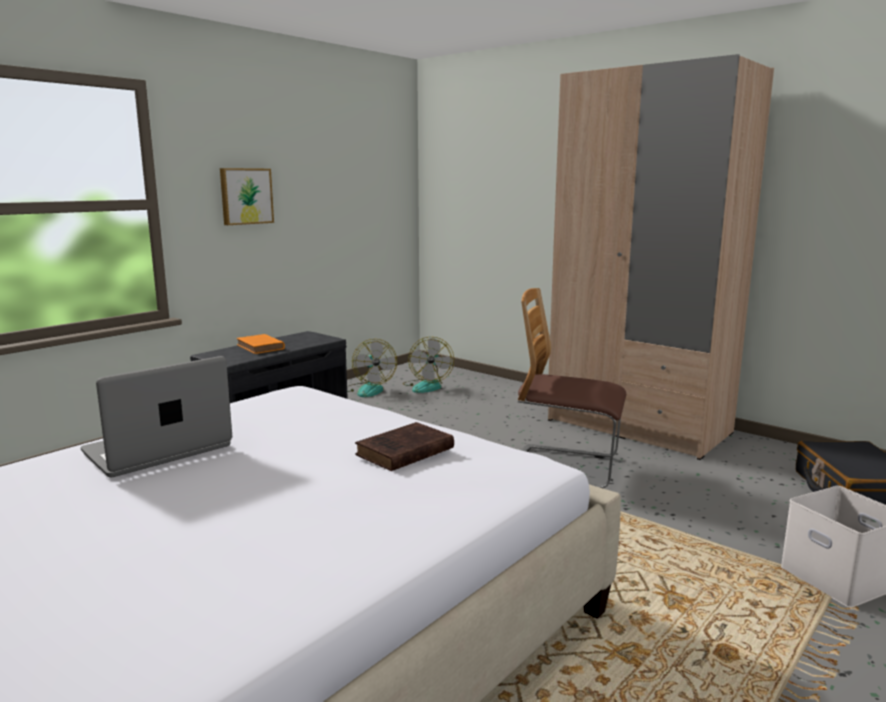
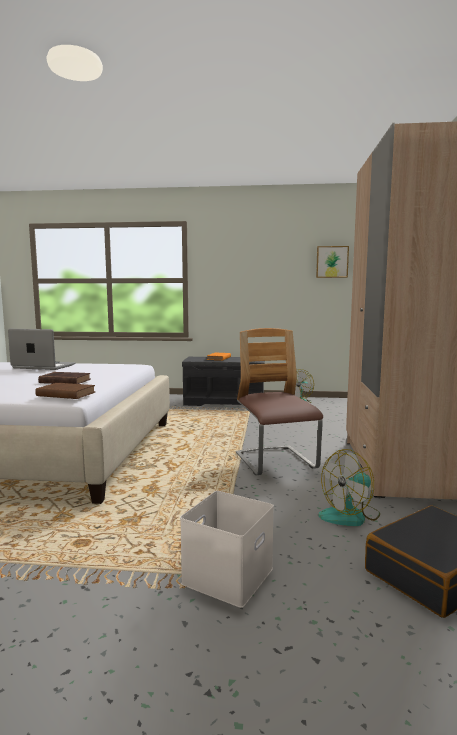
camera: 55 degrees right, 5 degrees down
(245, 196) = (238, 277): picture -> picture (332, 262)
(427, 386) = (334, 410): fan -> fan (350, 515)
(524, 466) = (64, 394): none -> brown book

